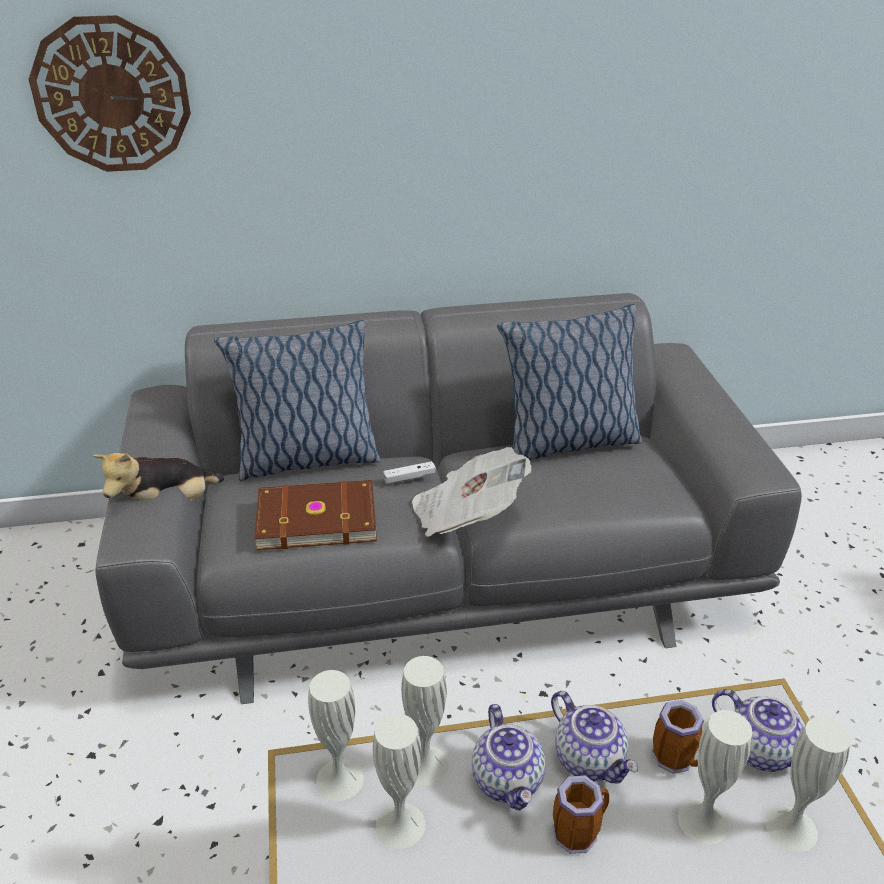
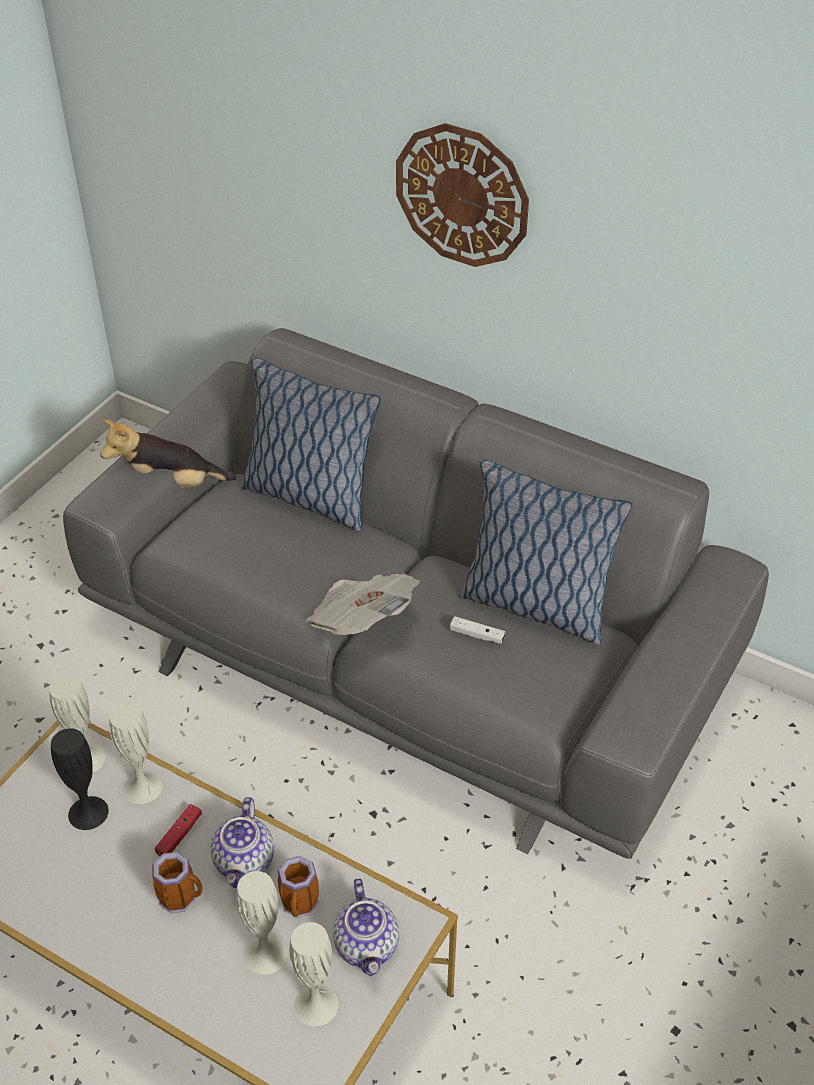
camera: 40 degrees right, 10 degrees up
(112, 95) = (243, 109): wall clock -> wall clock (462, 195)
(316, 517) = (249, 554): brown book -> none
(400, 825) = (88, 813): white vase -> black vase
(409, 477) = (360, 560): white game controller -> white game controller (477, 635)
(508, 780) = (179, 835): teapot -> red game controller

